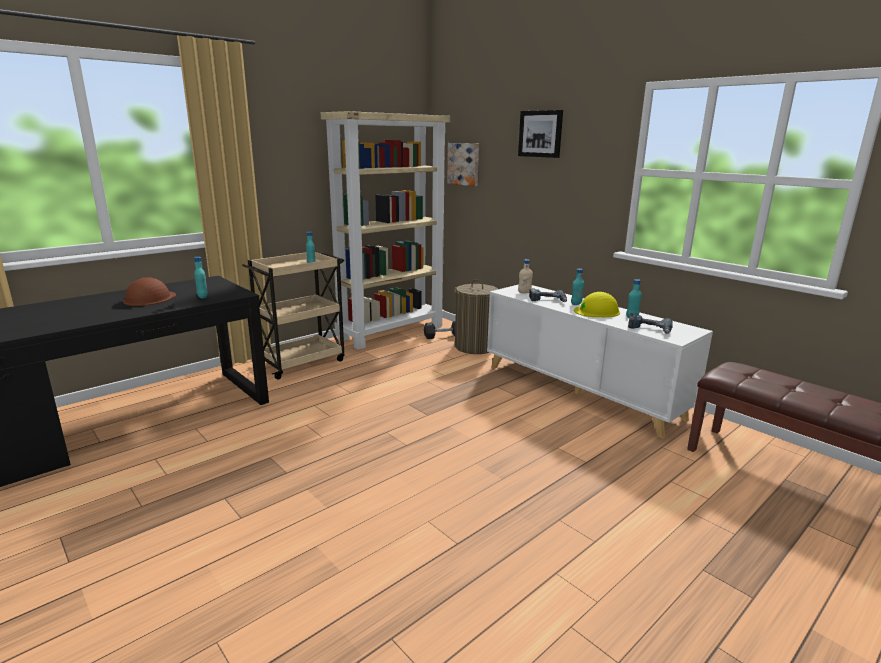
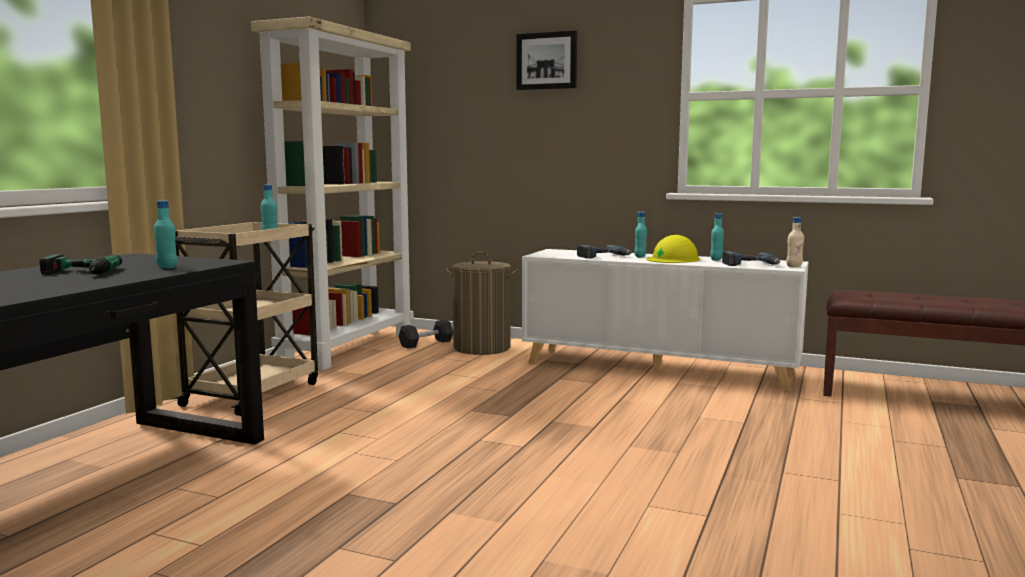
camera: 25 degrees left, 10 degrees down
(150, 298) = (75, 274): brown hard hat -> power drill
(464, 164) = (428, 107): picture -> none
(524, 292) = (565, 254): beige bottle -> beige bottle (794, 266)

